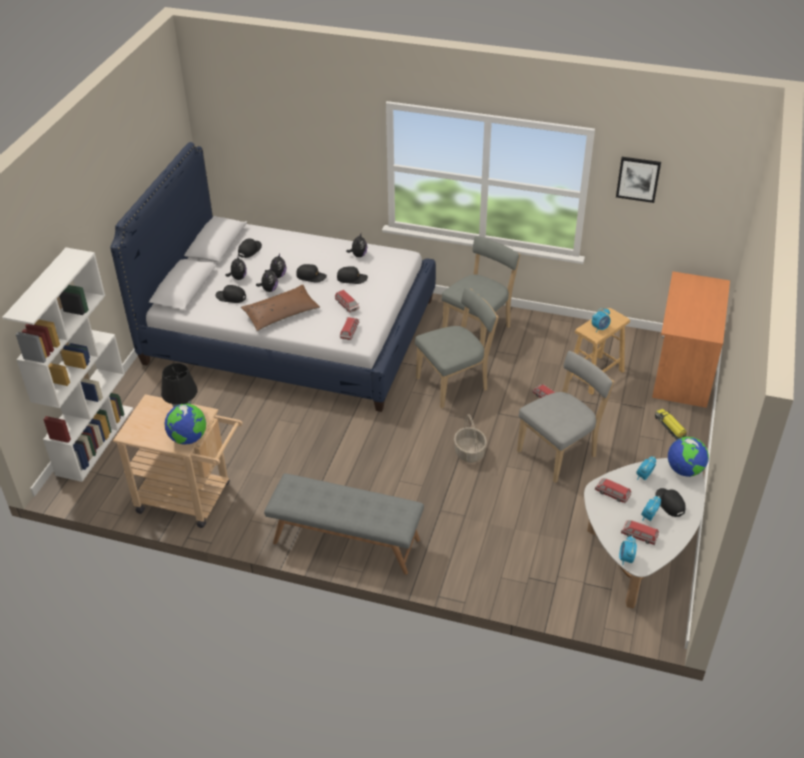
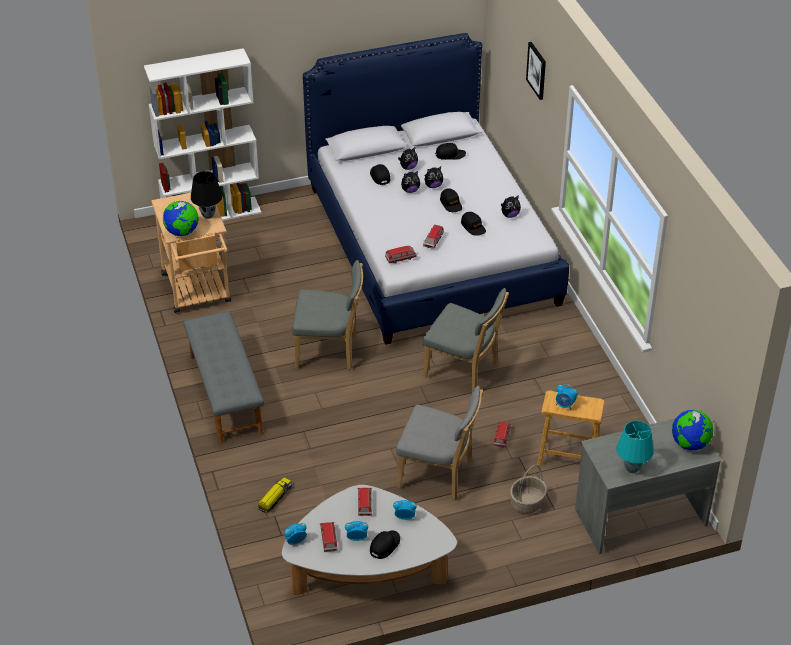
camera: 55 degrees right, 0 degrees up
(281, 314) = (386, 212): brown pillow -> none
(470, 453) = (385, 419): basket -> basket (527, 503)
(479, 329) = (553, 353): grey chair -> grey chair (329, 351)
(638, 179) = (683, 292): picture -> picture (537, 70)
(670, 427) = (543, 538): toy truck -> toy truck (275, 498)
(682, 370) = (639, 516): orange desk -> grey desk
(684, 470) = (437, 541): globe -> globe (690, 444)
(709, 322) = (632, 468): none -> turquoise table lamp

